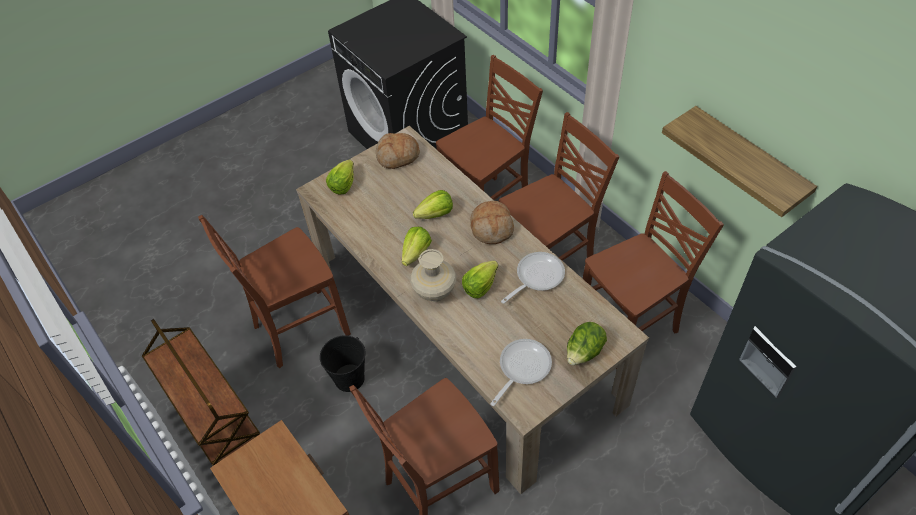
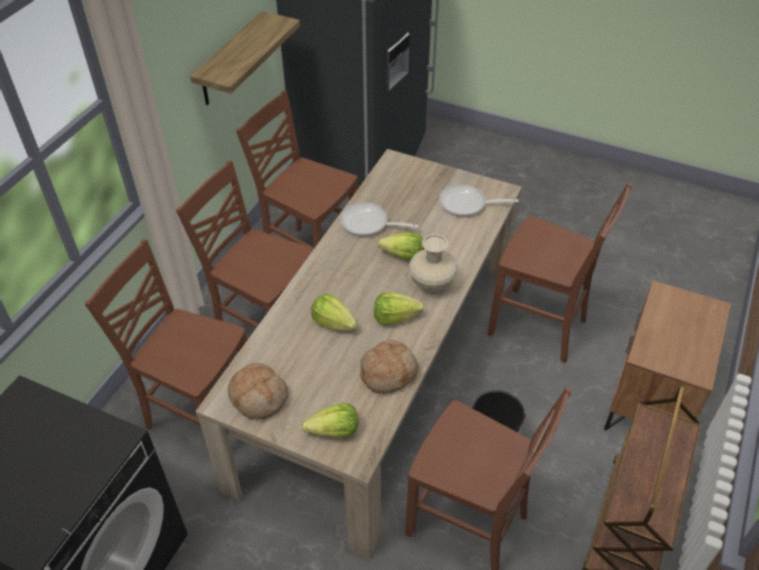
camera: 120 degrees left, 5 degrees down
(492, 228) = (327, 272): bread -> bread (388, 372)
(584, 352) = (426, 176): lettuce -> none

